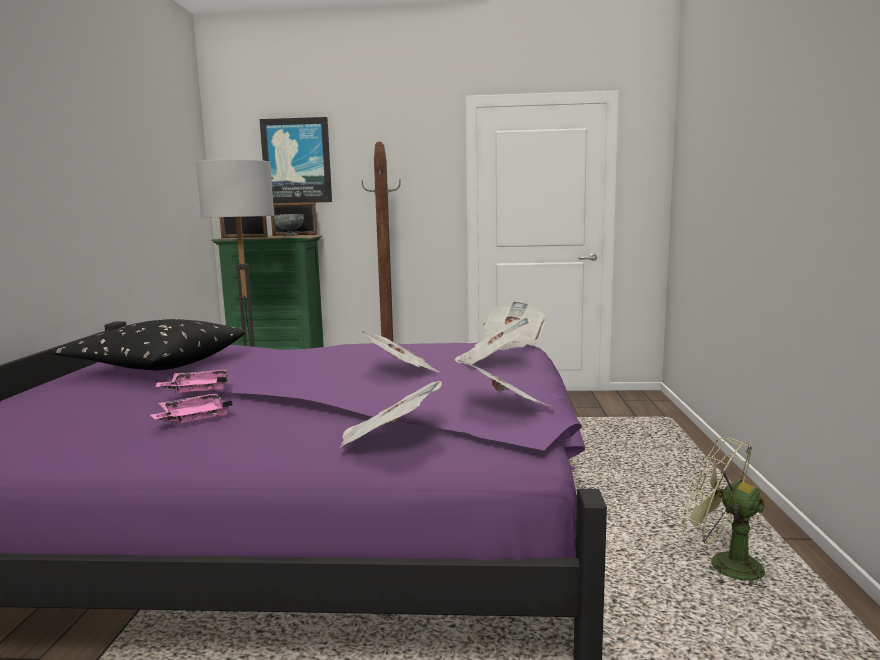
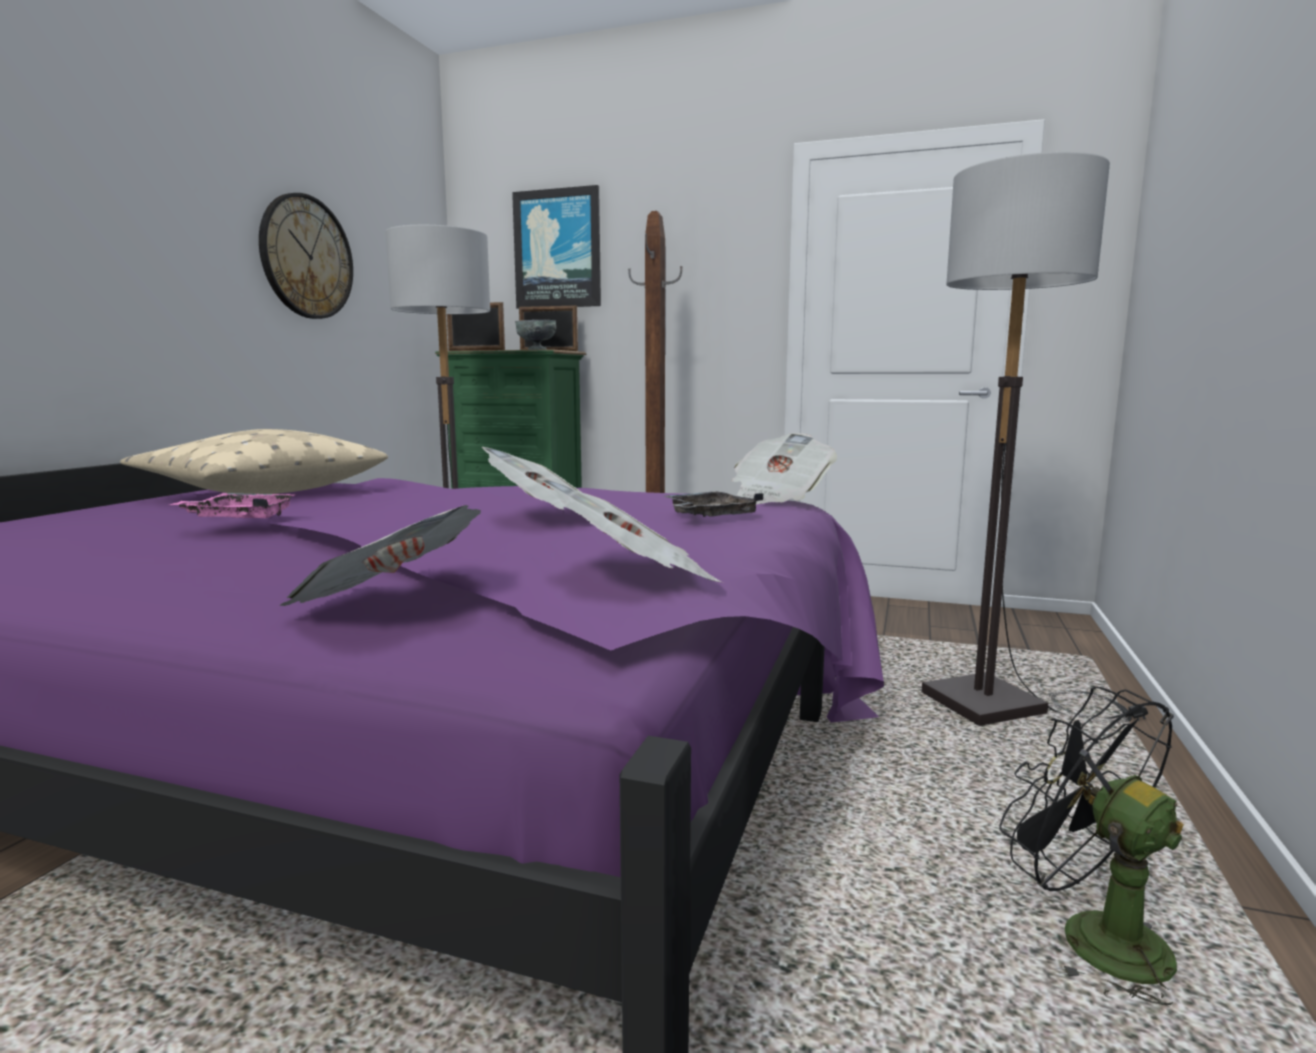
camera: 15 degrees right, 0 degrees up
(128, 179) = (306, 257): none -> wall clock
(155, 363) = (259, 489): black pillow -> beige pillow
(193, 418) = (185, 552): pink tray -> none
(492, 361) = (709, 517): newspaper -> grey tray
(641, 452) = (1013, 706): none -> floor lamp
(723, 564) = (1091, 937): green fan -> black fan

